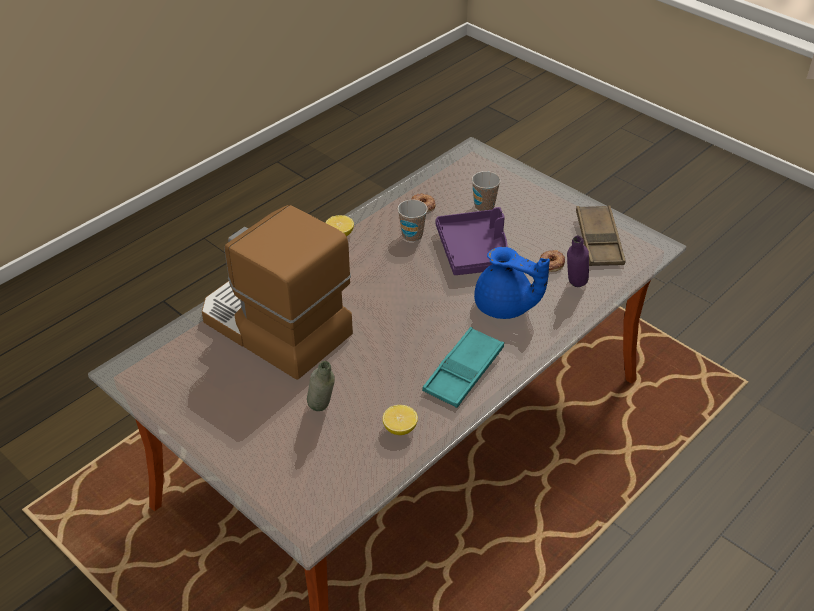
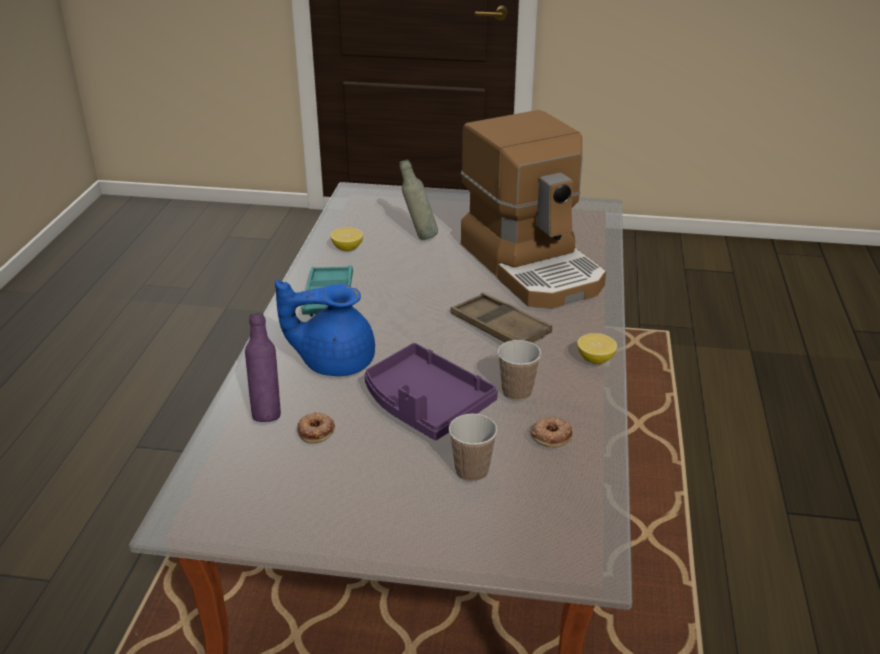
camera: 145 degrees right, 10 degrees down
(274, 328) = (533, 265): coffee machine -> coffee machine turned 60 degrees clockwise
(599, 240) = (270, 491): brown tray -> brown tray (499, 327)

